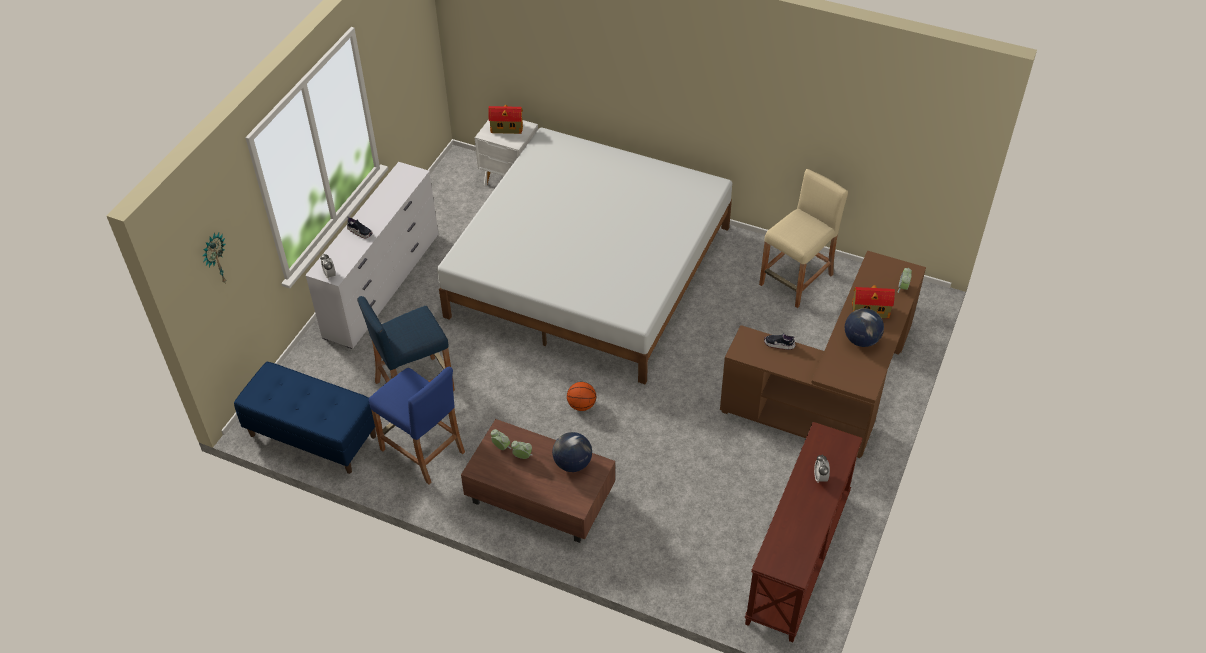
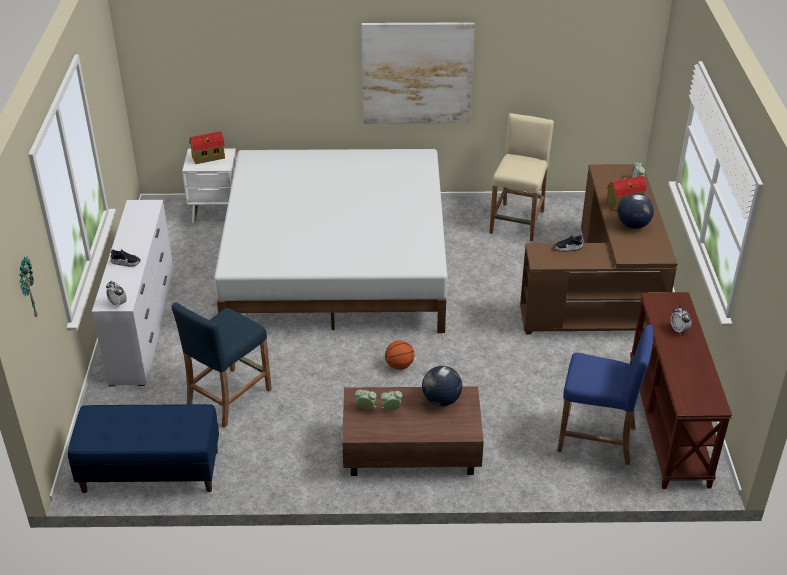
camera: 25 degrees left, 10 degrees down
(422, 451) = (272, 448): blue stool -> blue stool (596, 439)
(719, 102) = (417, 73): none -> picture

